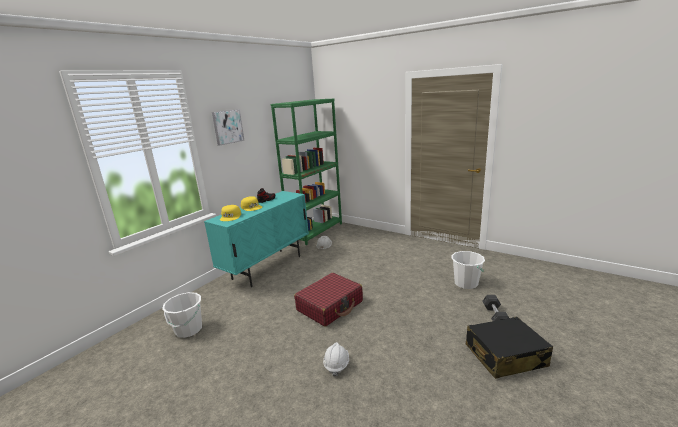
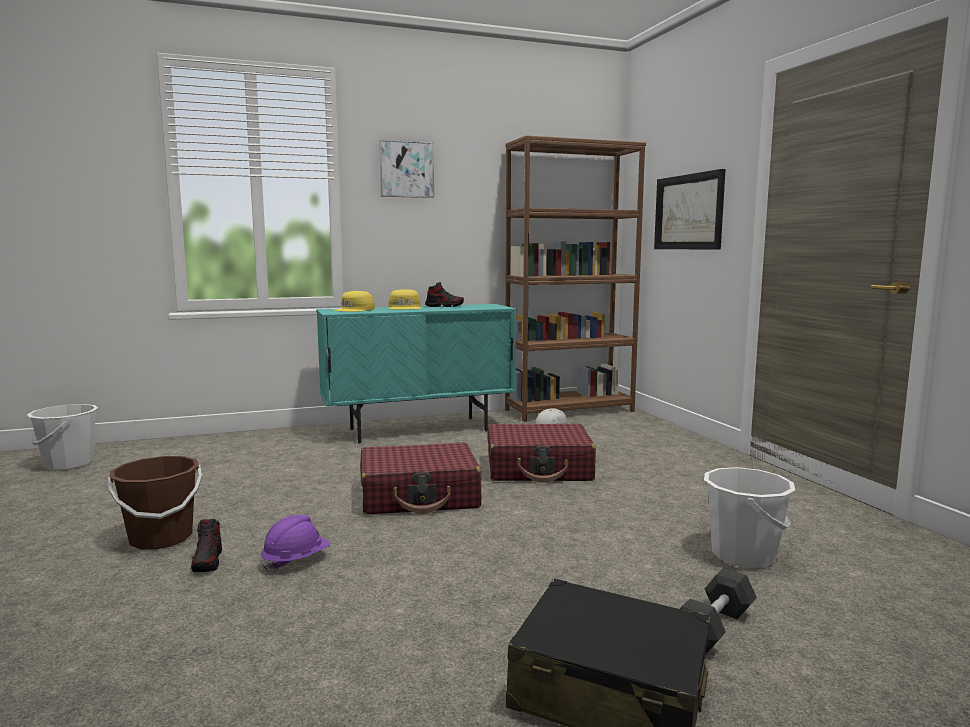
camera: 35 degrees right, 10 degrees down
(188, 330) = (215, 459): white bucket -> white bucket (68, 464)
(253, 389) = (161, 538): none -> brown bucket
(300, 387) = (208, 561): none -> shoe
(316, 231) = (569, 410): green bookcase -> brown bookcase
(336, 364) = (295, 561): white hard hat -> purple hard hat
(353, 270) = (539, 469): none -> red suitcase
(364, 133) = (688, 212): none -> picture

